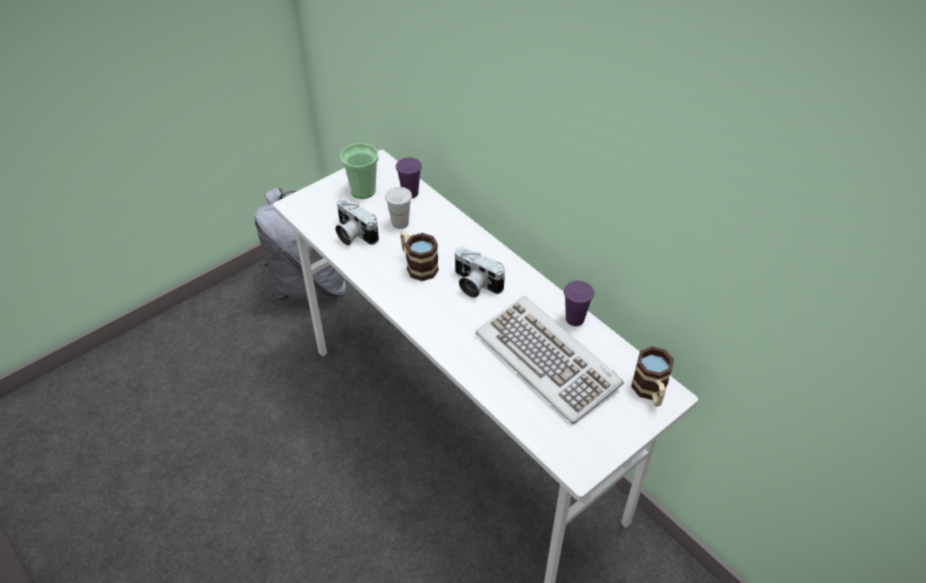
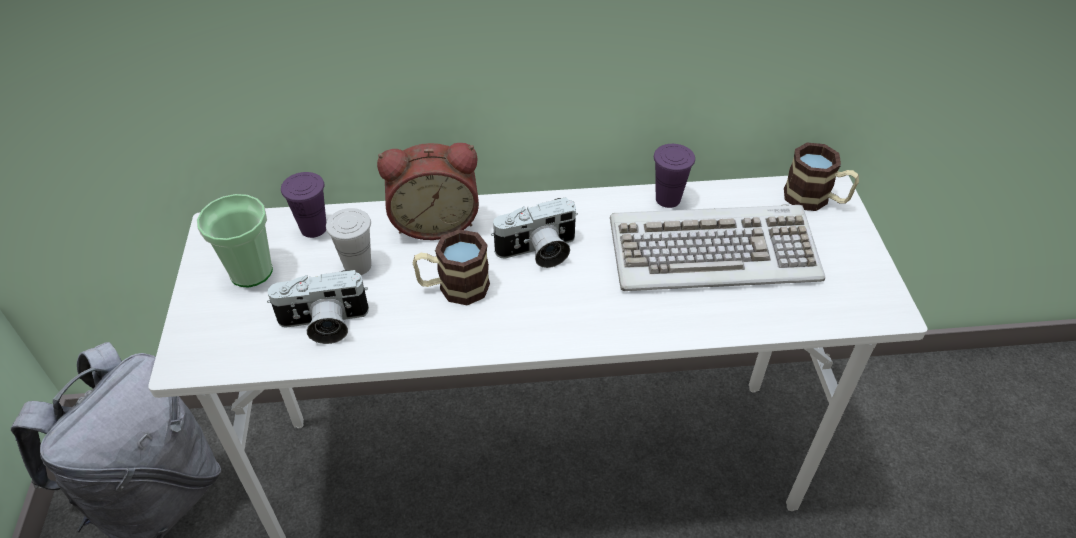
camera: 55 degrees left, 0 degrees up
(458, 232) = (435, 221): none -> alarm clock

